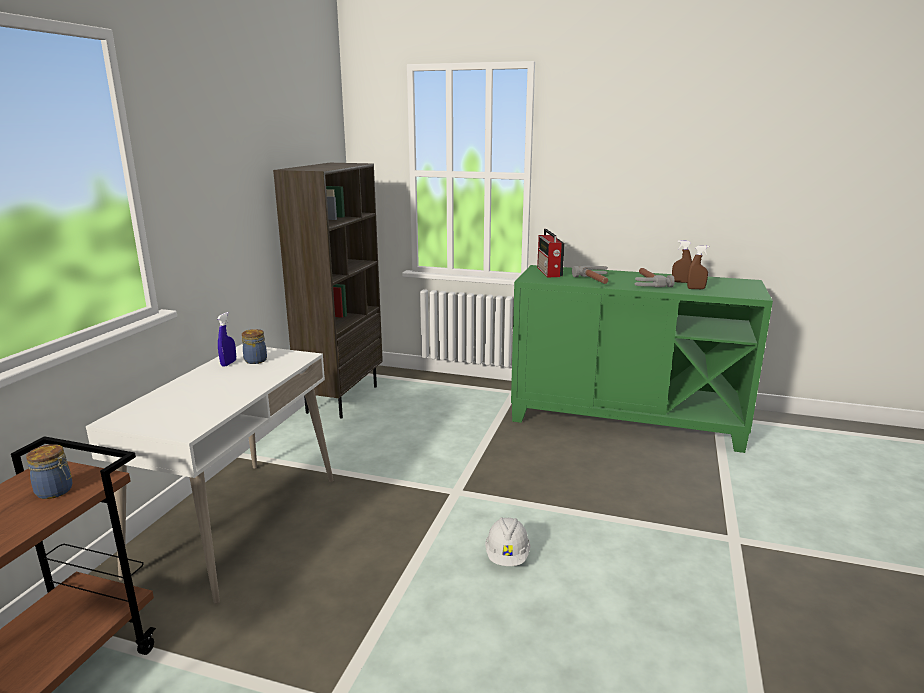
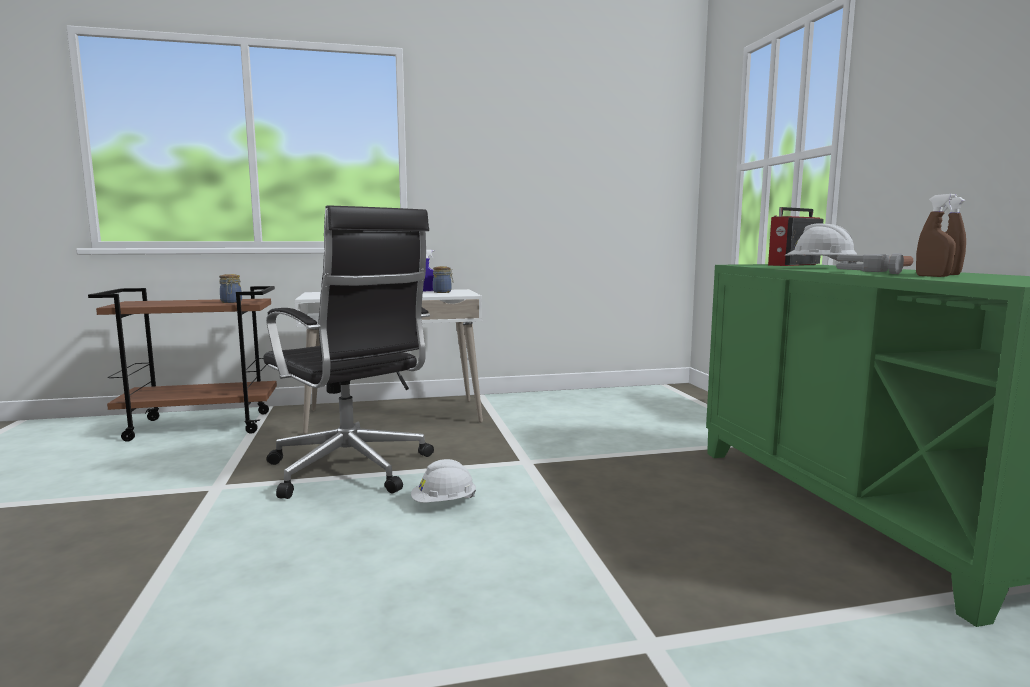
camera: 60 degrees right, 10 degrees down
(342, 398) = (613, 394): brown bookcase -> none
(381, 590) = (352, 470): none -> black office chair
(598, 280) = (818, 268): hammer -> white hard hat

